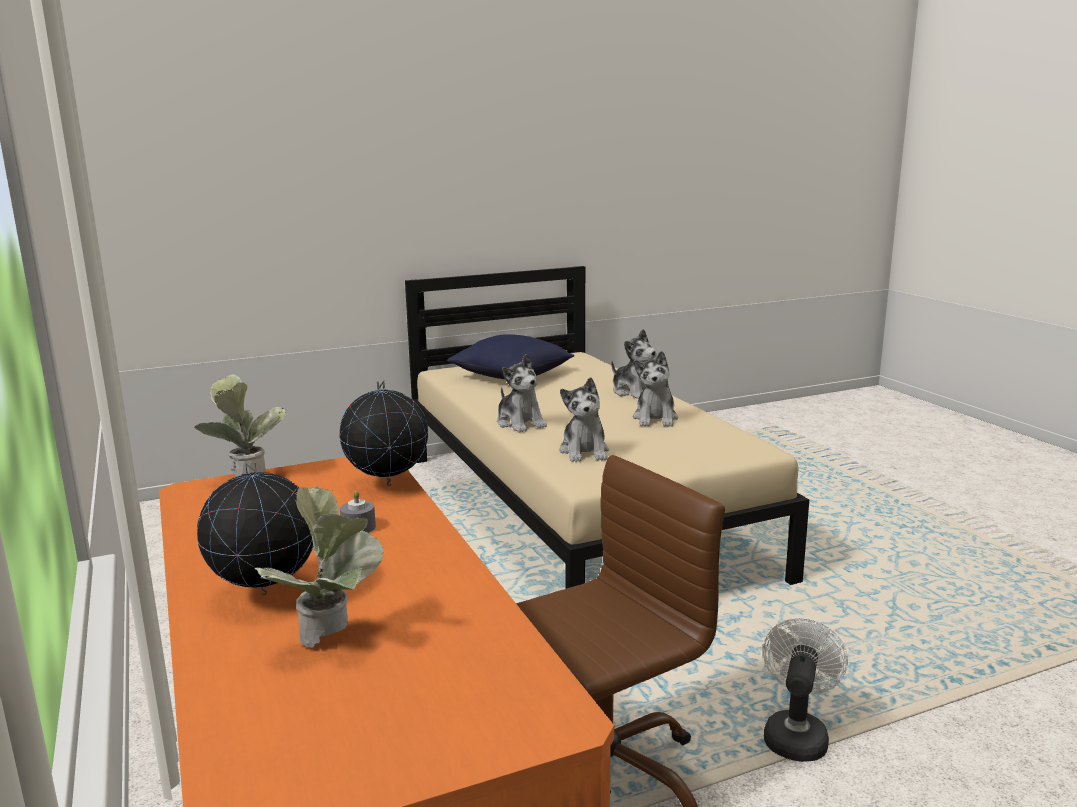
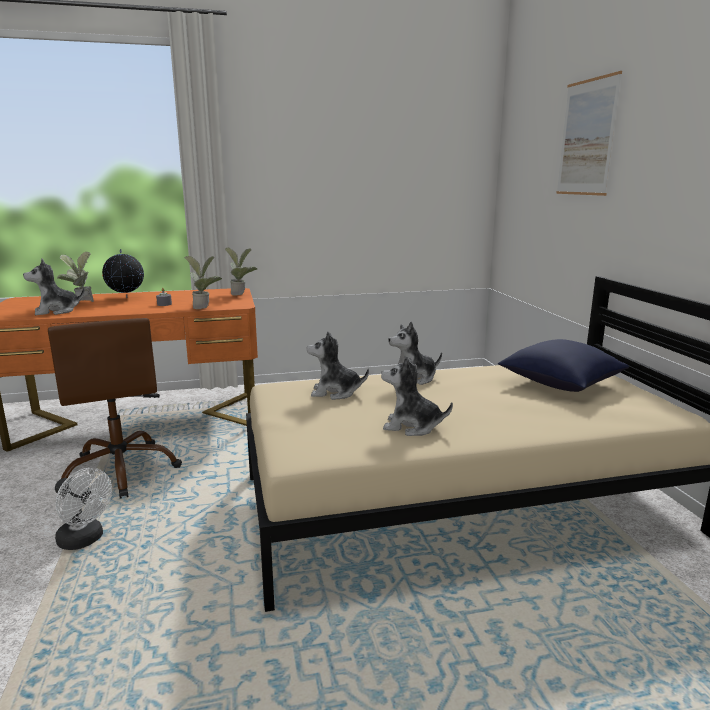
camera: 100 degrees right, 0 degrees up
(325, 130) = (587, 138): none -> picture
(387, 485) = (205, 307): globe -> potted plant
(634, 392) = (508, 428): plush toy -> plush toy (56, 311)

